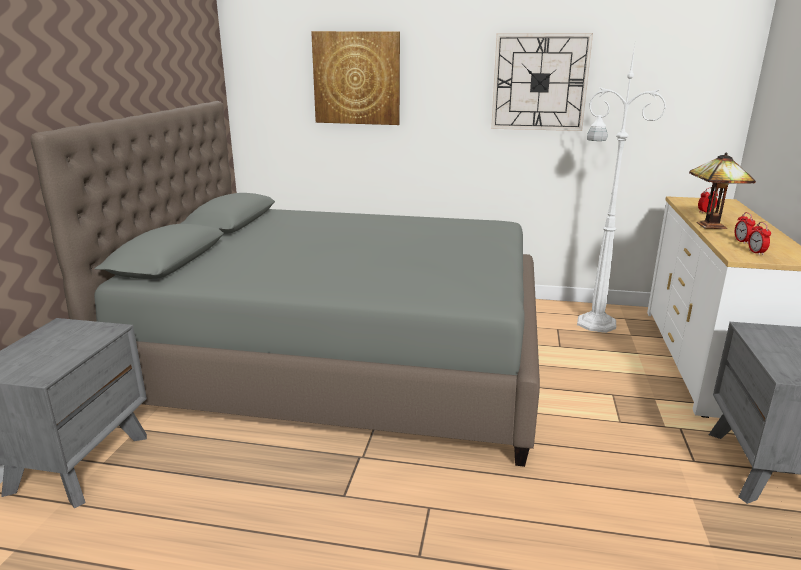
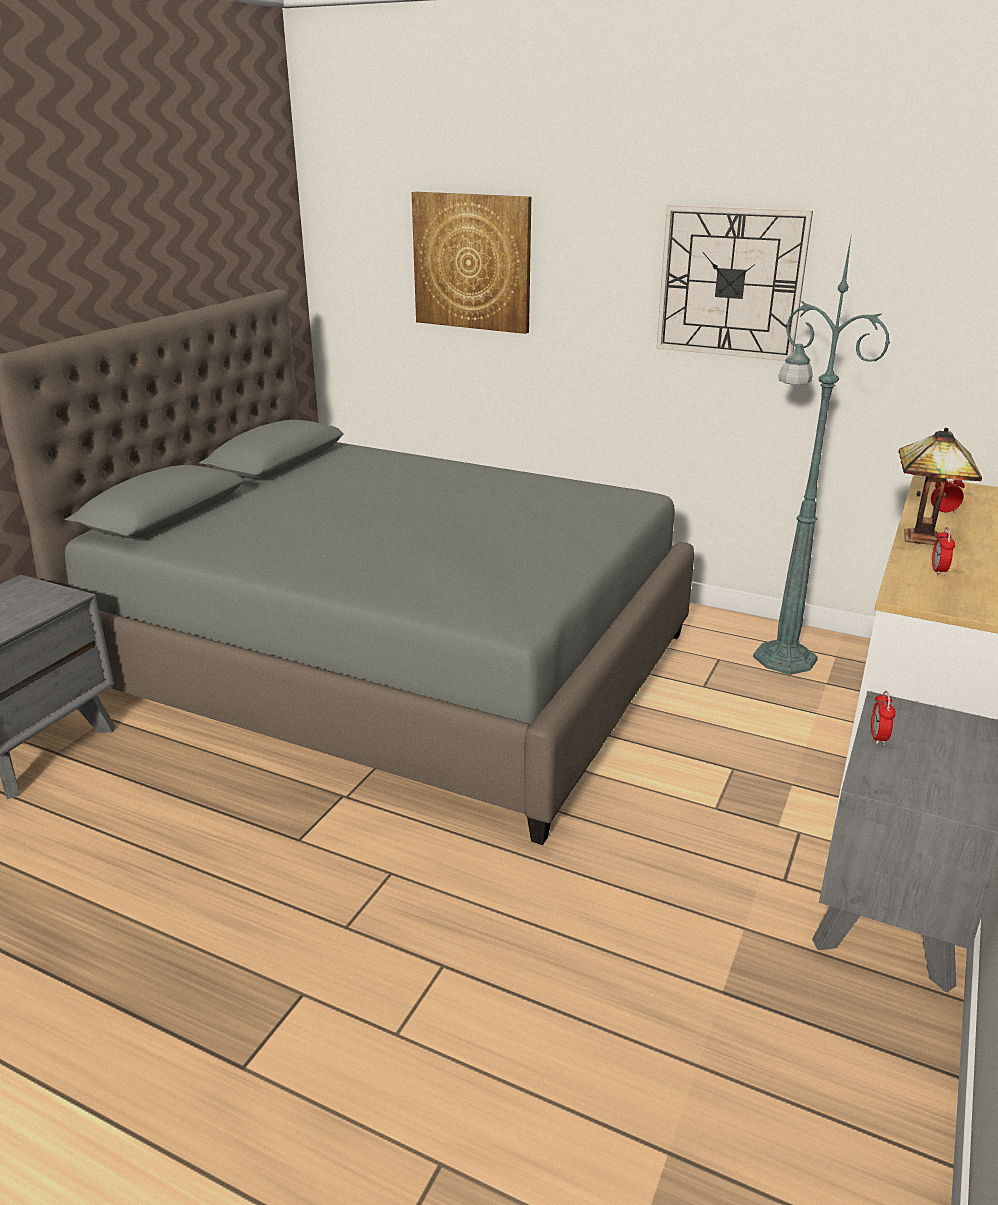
camera: 15 degrees right, 5 degrees up
(594, 323) = (782, 657): white floor lamp -> green floor lamp
(756, 252) = (937, 592): alarm clock -> alarm clock (878, 737)

